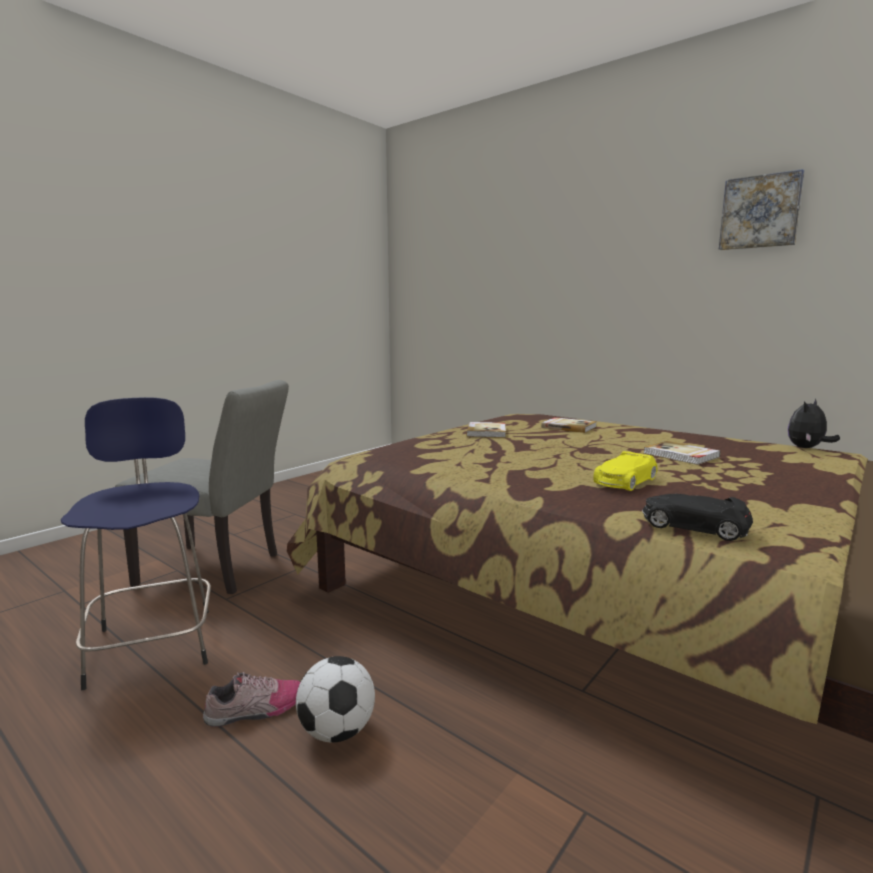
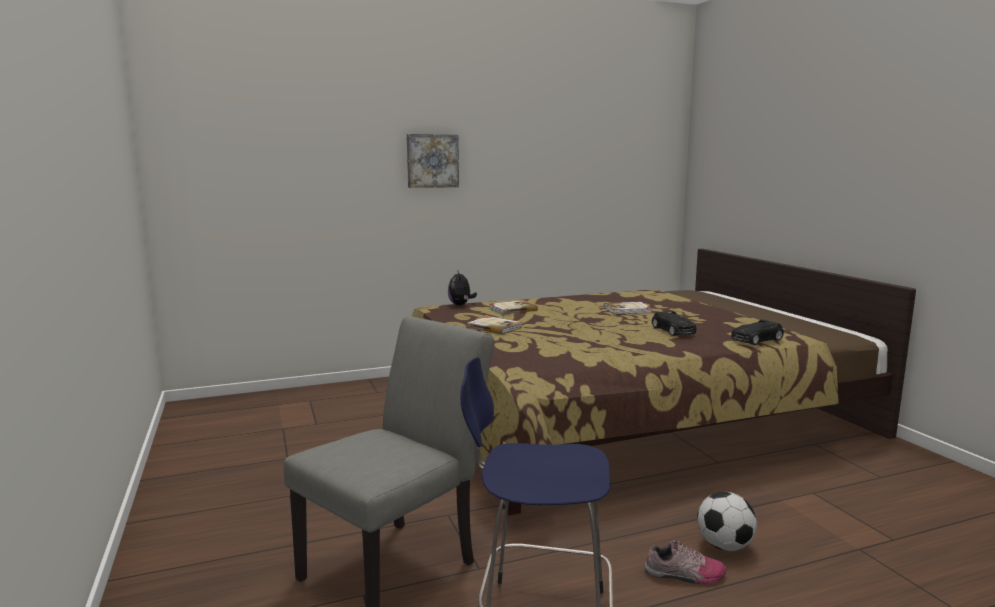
camera: 60 degrees left, 0 degrees up
(255, 710) = (685, 574): shoe -> shoe turned 90 degrees clockwise
(624, 481) = (673, 331): yellow toy car -> black toy car
(760, 212) = (557, 130): picture -> picture (432, 161)
(807, 448) = (635, 291): plush toy -> plush toy (461, 305)

